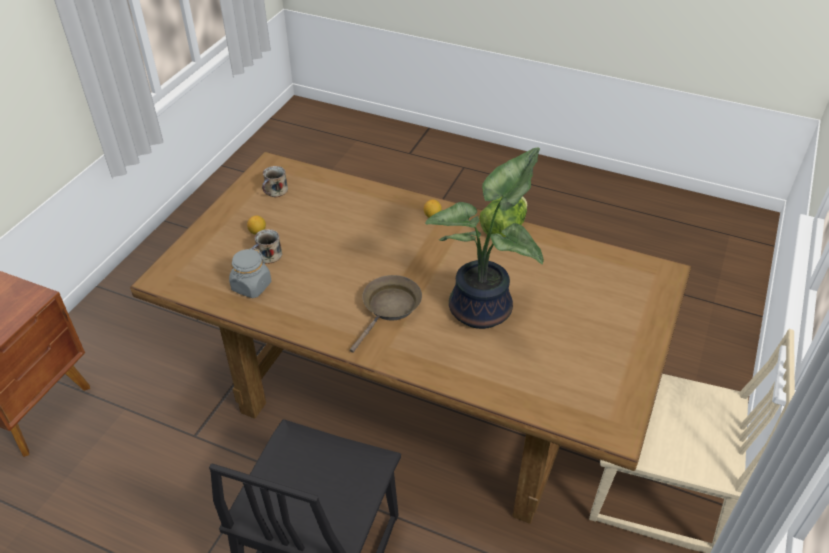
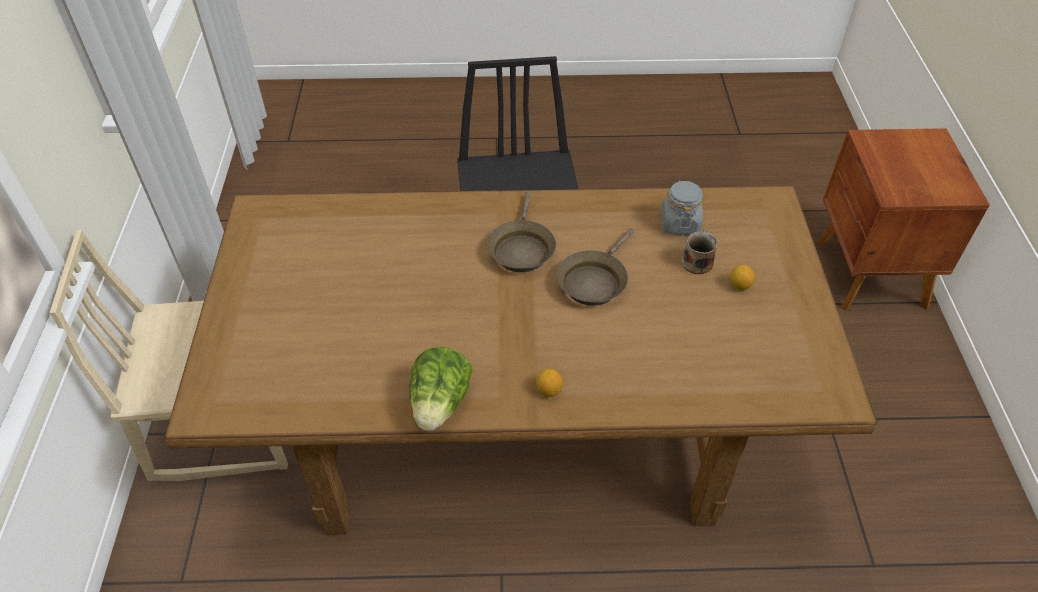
camera: 155 degrees right, 5 degrees up
(275, 191) = (782, 353): mug -> none
(353, 267) = (594, 281): none -> brown frying pan
(484, 309) = (419, 281): potted plant -> none

